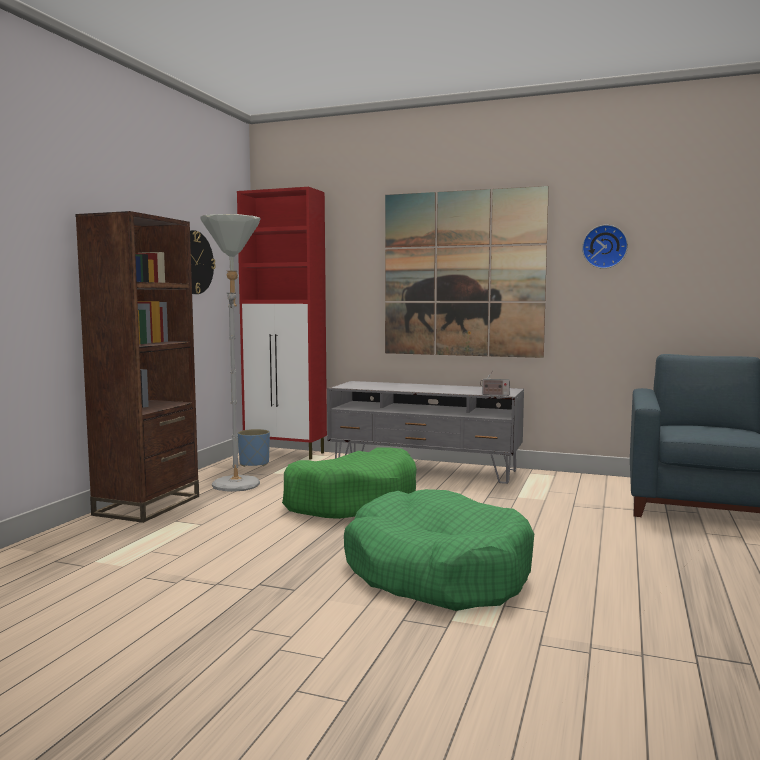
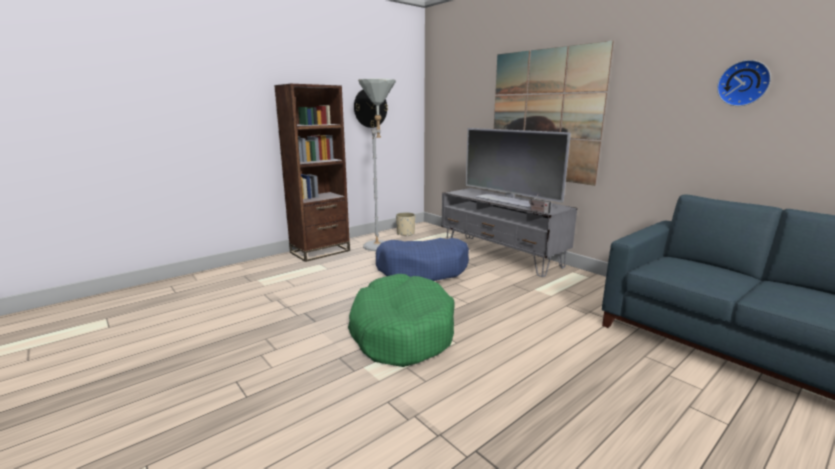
camera: 30 degrees right, 10 degrees up
(254, 463) = (406, 233): blue planter -> beige planter
(286, 453) = (432, 229): red cabinet -> none
(352, 501) = (423, 270): green dog bed -> blue dog bed
(431, 388) = (507, 200): none -> television
(604, 246) = (655, 94): wall clock -> wall clock (744, 83)

